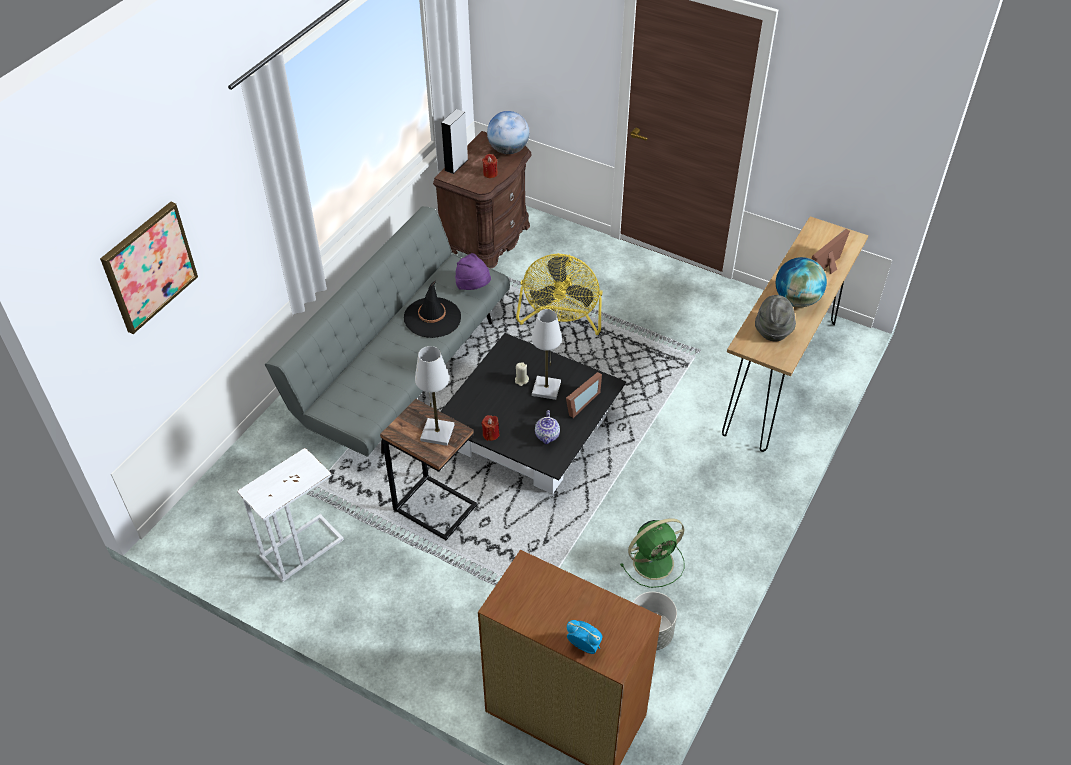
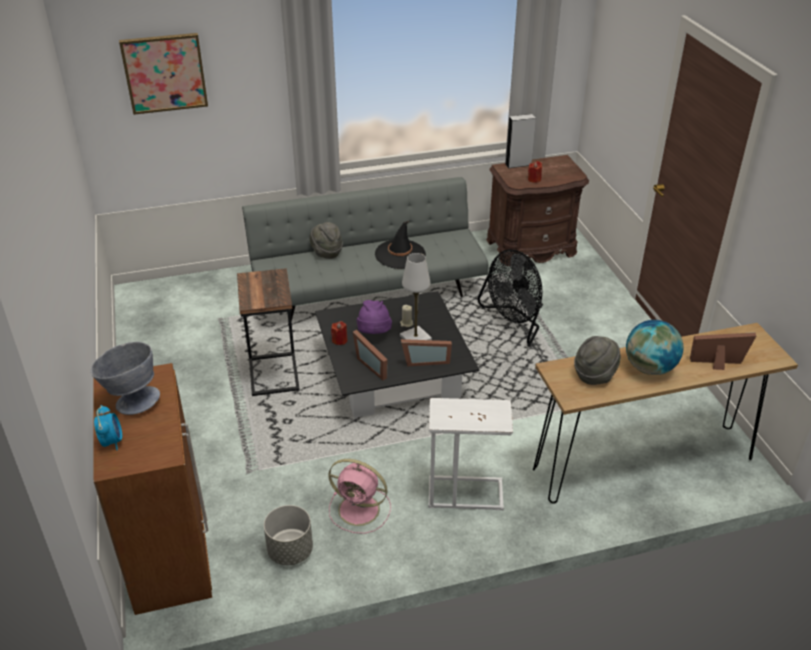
camera: 45 degrees right, 10 degrees down
(302, 549) = (173, 343): white side table -> white side table (464, 494)
(365, 359) = (326, 252): none -> grey hat
(437, 433) = (267, 293): white table lamp -> none
(473, 287) = (453, 252): purple hat -> purple hat (374, 334)
(508, 150) = (569, 173): globe -> none
(543, 604) = (131, 400): none -> grey bowl
(548, 436) = (374, 365): teapot -> picture frame
(559, 317) = (515, 320): yellow fan -> black fan
(655, 562) = (360, 510): green fan -> pink fan

